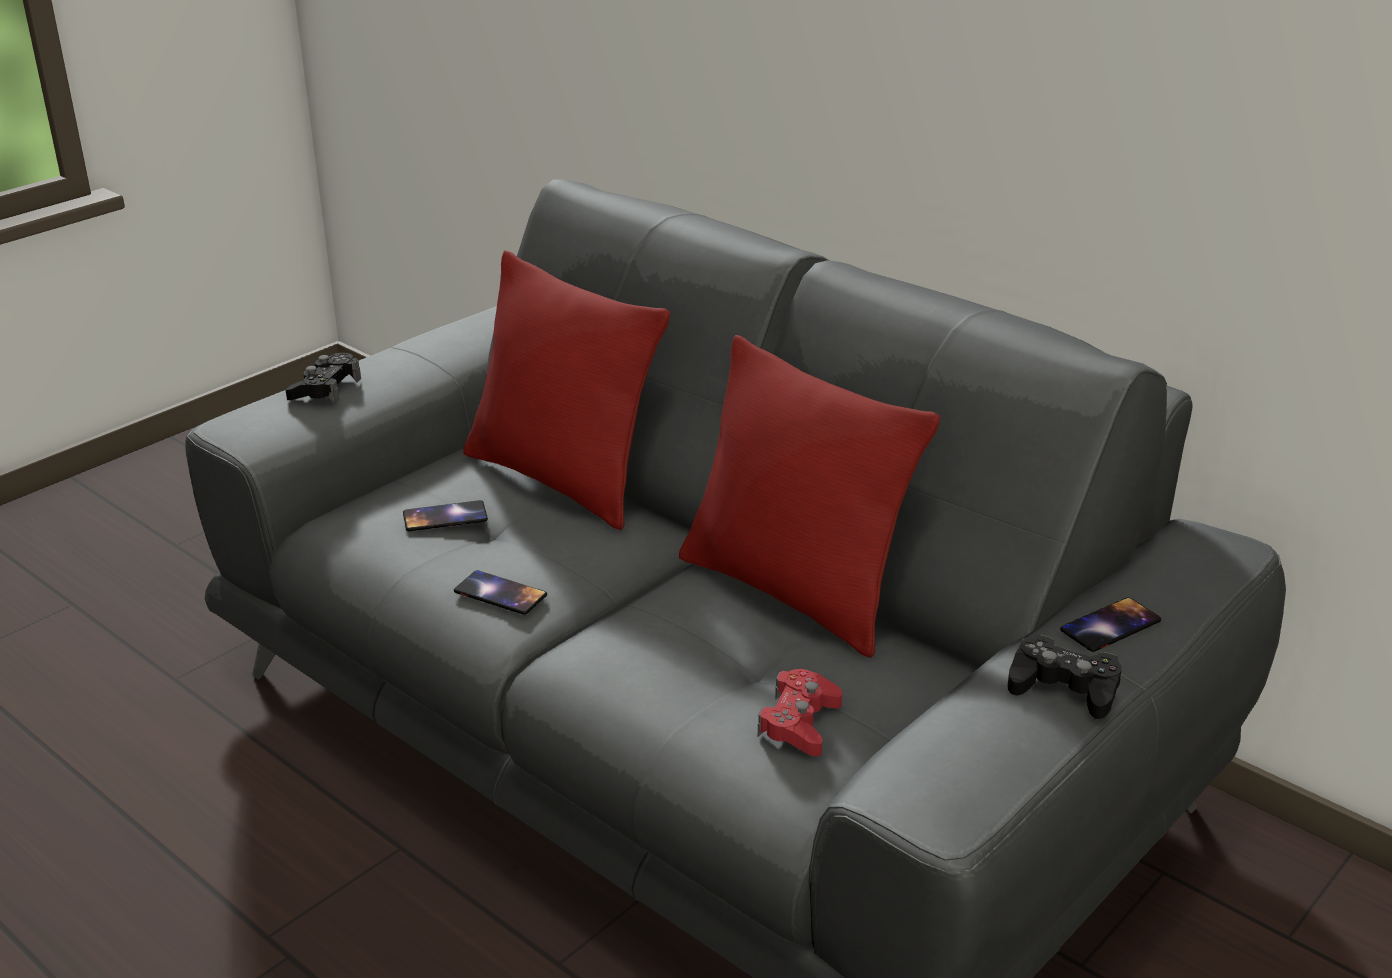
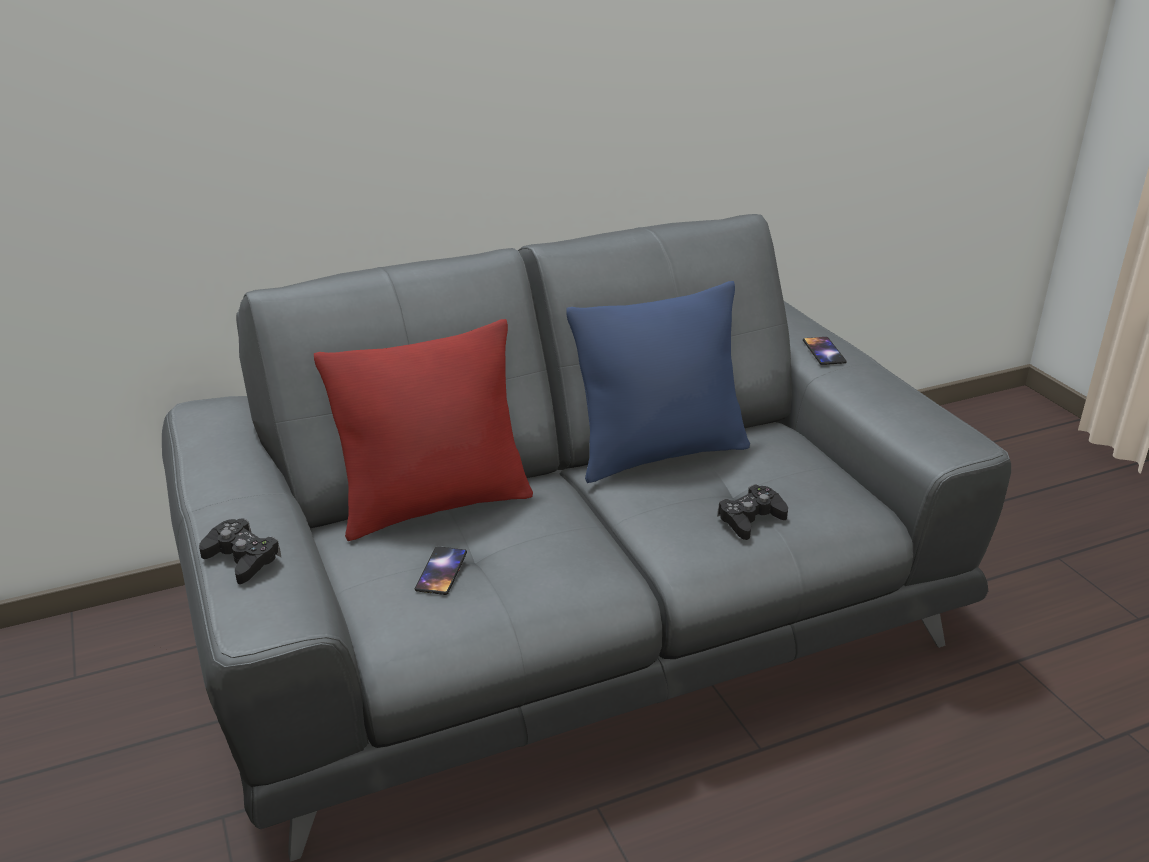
camera: 65 degrees left, 0 degrees up
(500, 593) = (576, 567): phone -> none
(793, 592) = (659, 453): red pillow -> blue pillow
(799, 723) = (801, 488): red game controller -> none
(1064, 687) = (874, 379): black game controller -> black game controller (750, 519)

